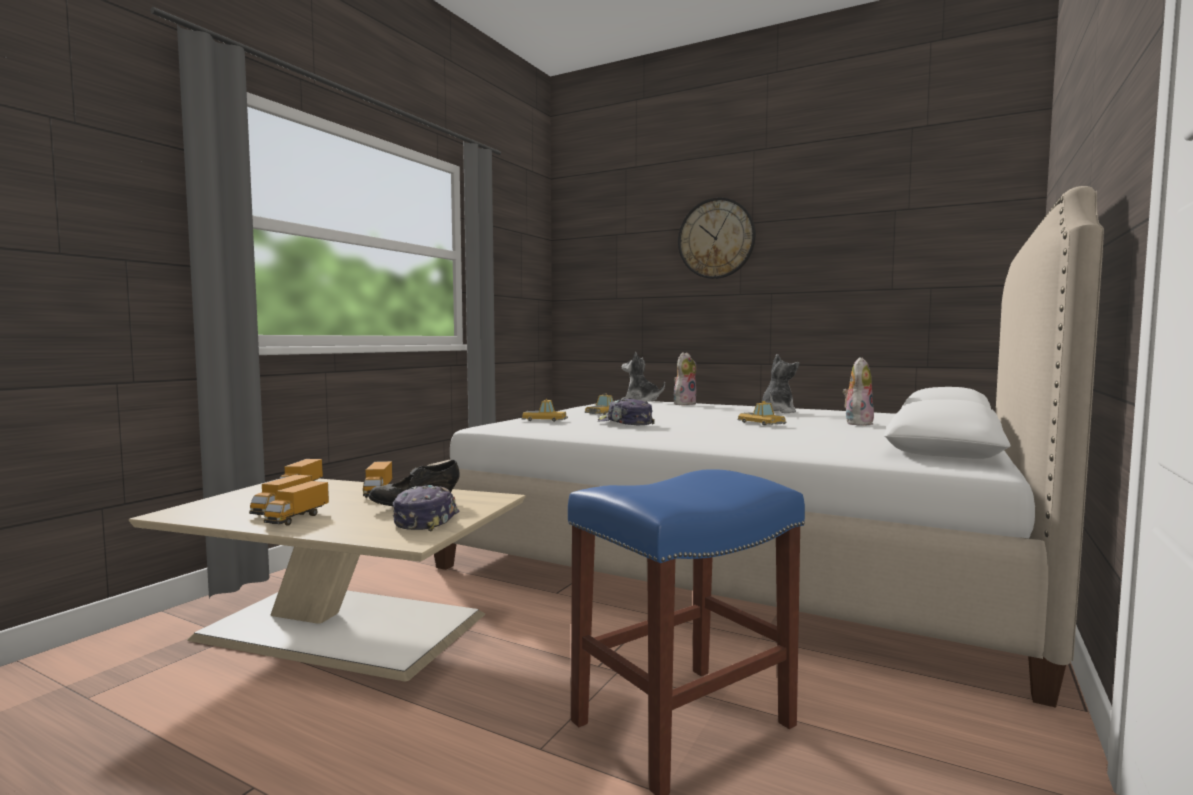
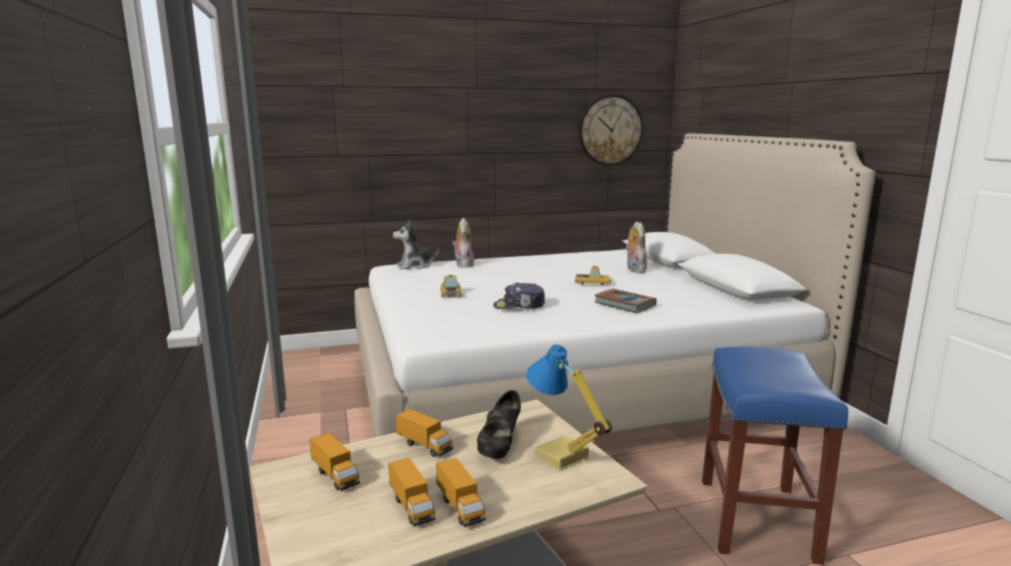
camera: 45 degrees left, 10 degrees up
(426, 521) = (560, 457): cap -> table lamp
(545, 420) = (446, 316): toy car -> none
(716, 238) = (444, 100): wall clock -> wall clock (610, 130)
(730, 435) = (624, 304): none -> book
(777, 411) = (552, 263): plush toy -> none

